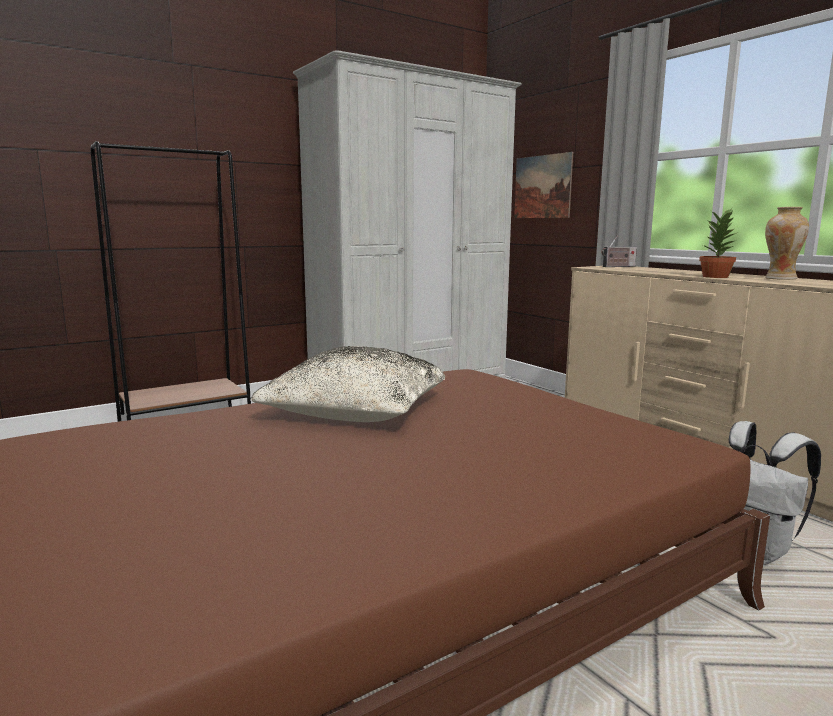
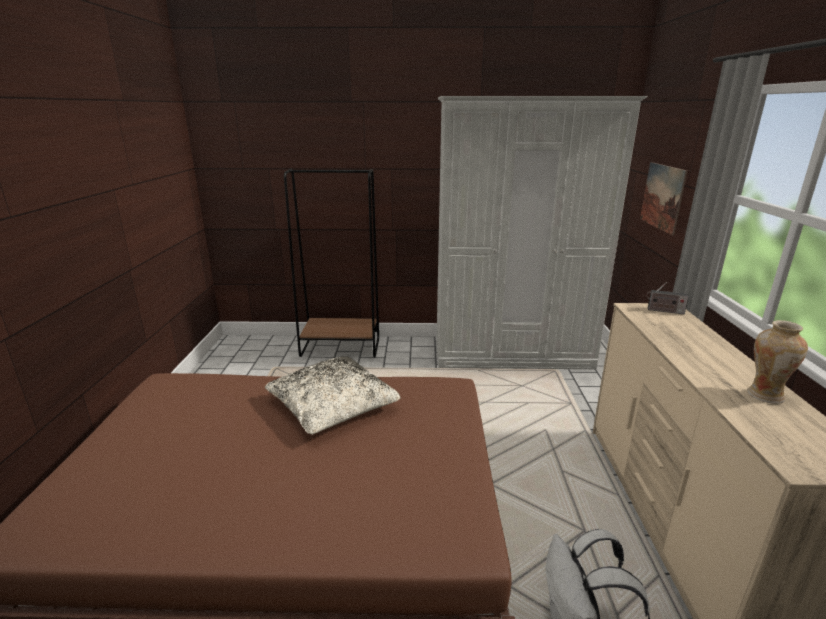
camera: 35 degrees right, 10 degrees up
(716, 277) = (696, 370): potted plant -> none

